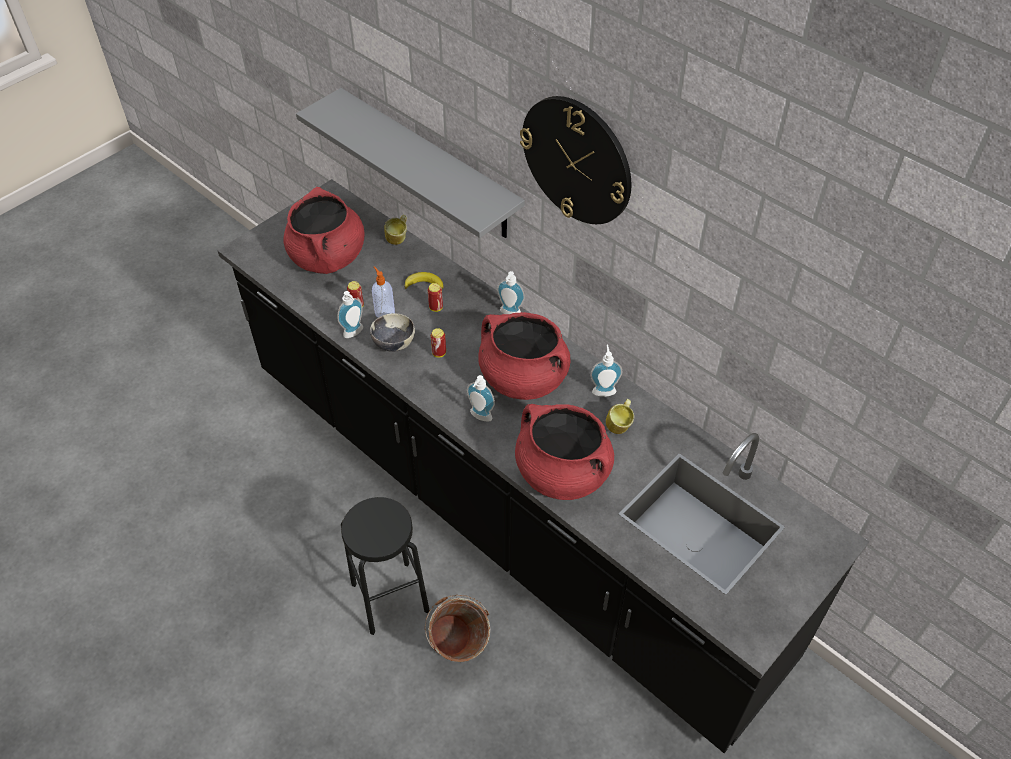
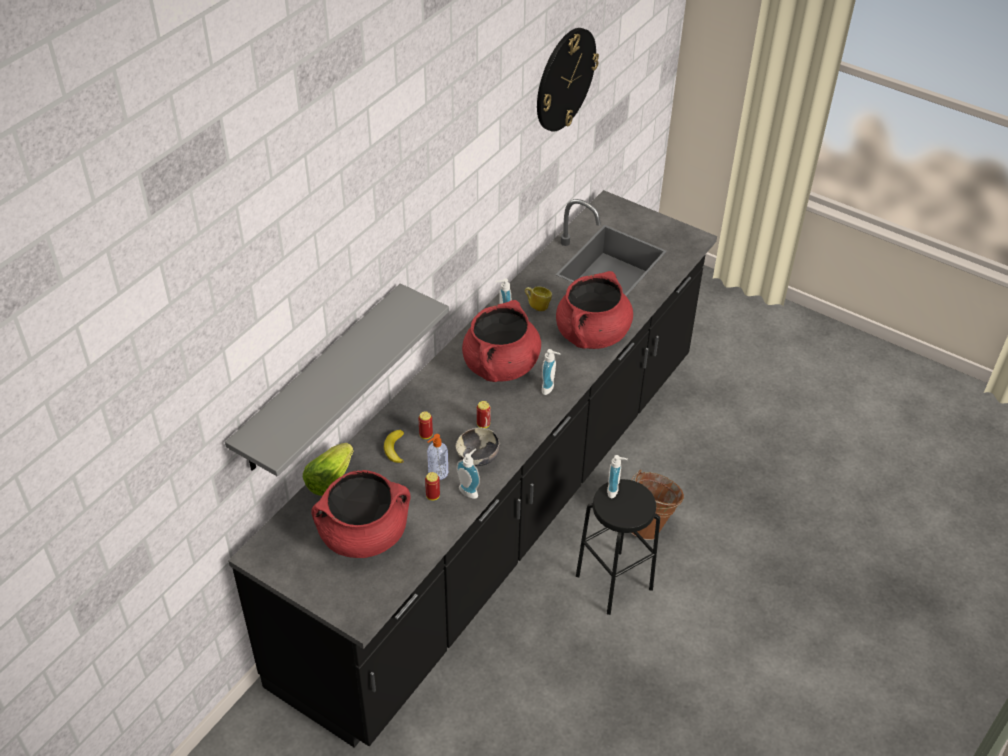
camera: 100 degrees left, 5 degrees down
(398, 239) = (329, 480): mug -> lettuce
(509, 314) = (426, 382): soap dispenser -> soap dispenser (615, 491)
(577, 160) = (431, 192): wall clock -> wall clock (565, 79)

